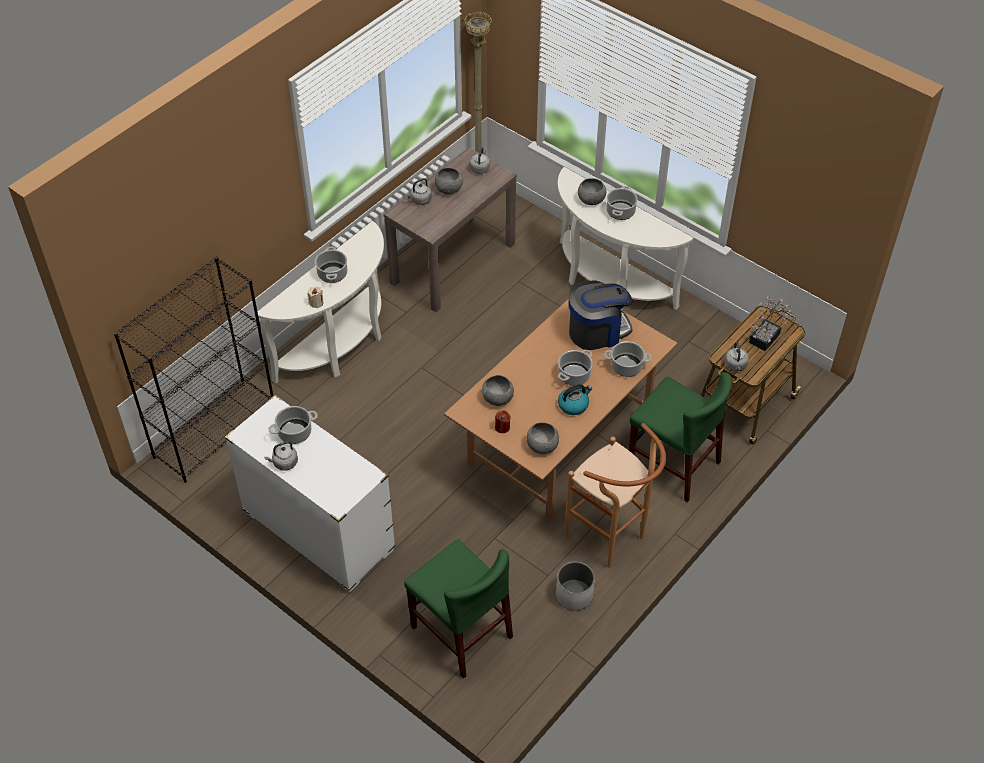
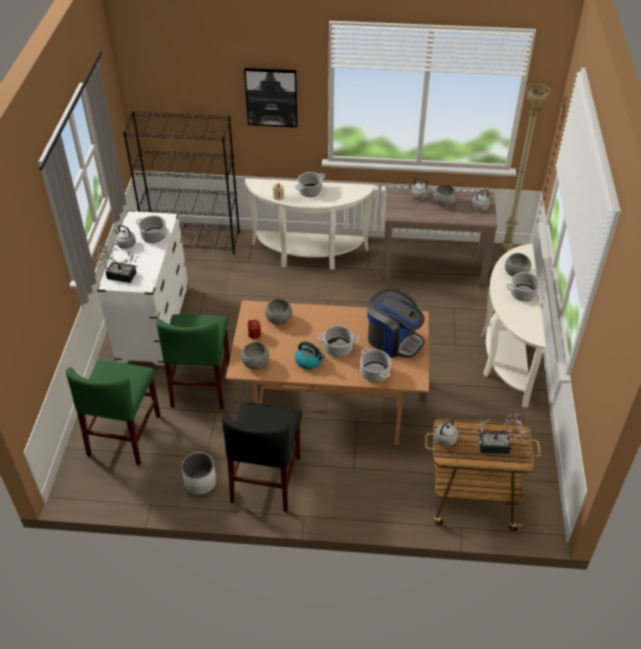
camera: 55 degrees right, 5 degrees down
(248, 203) = (271, 97): none -> picture
(331, 491) = (118, 274): none -> potted plant
(611, 540) = (266, 479): brown stool -> black chair
(673, 464) = (370, 481): green chair -> green chair (201, 385)

